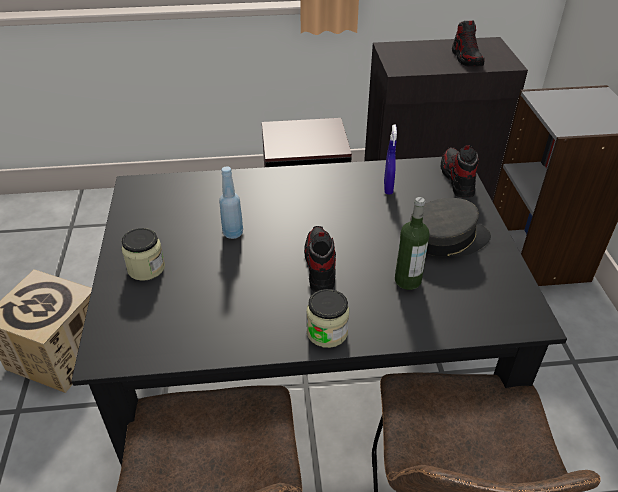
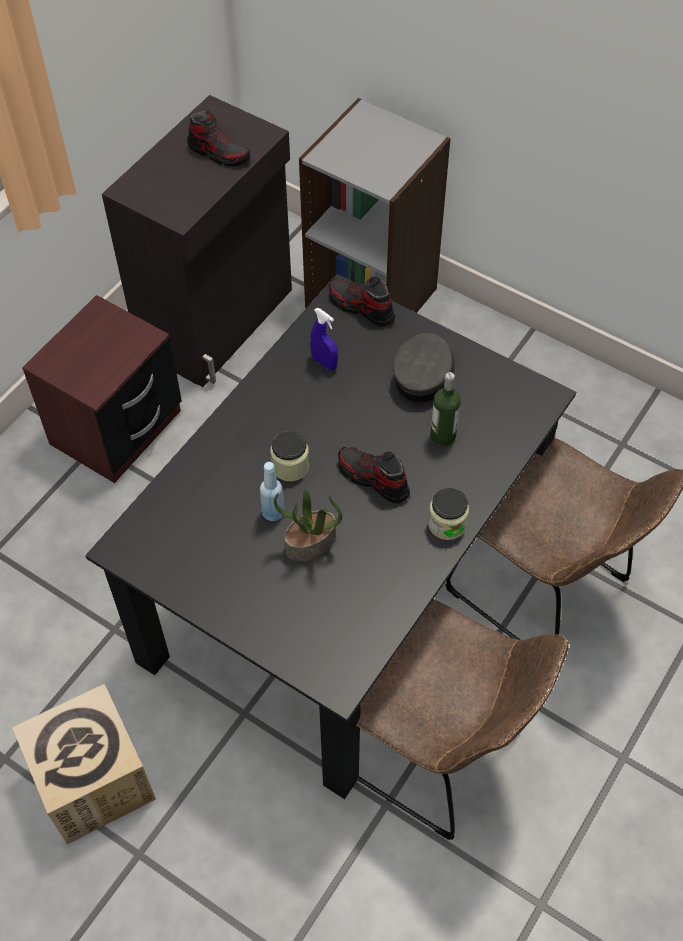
camera: 50 degrees left, 15 degrees up
(146, 268) = (258, 602): jar -> jar (290, 466)
(225, 266) = (310, 544): none -> potted plant

